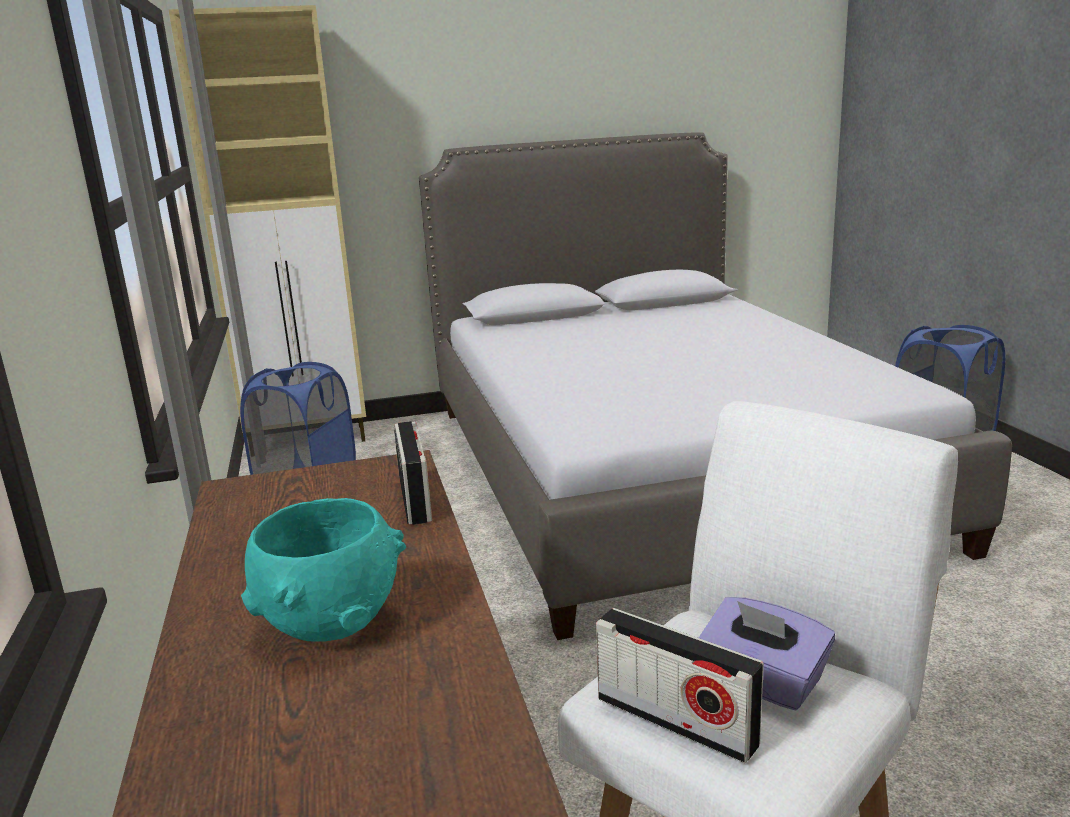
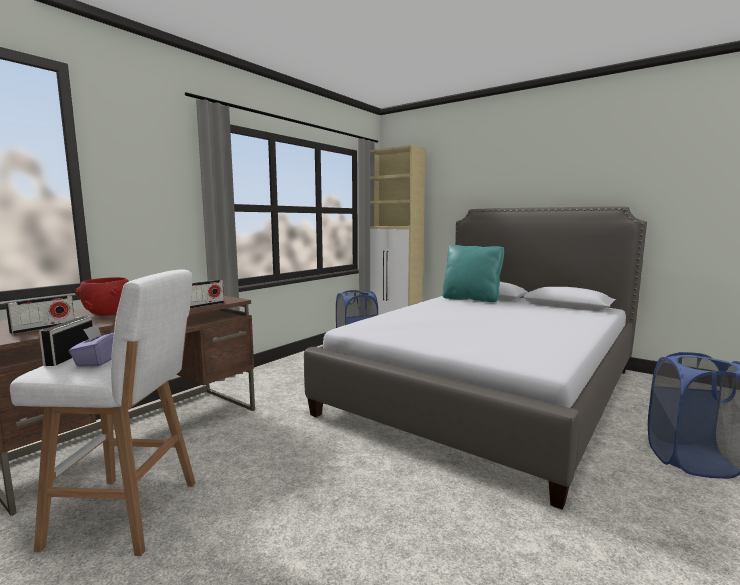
camera: 50 degrees right, 10 degrees down
(330, 623) = (109, 314): turquoise bowl -> red bowl
(401, 736) = (43, 328): none -> radio
(533, 326) = (471, 299): none -> turquoise pillow

